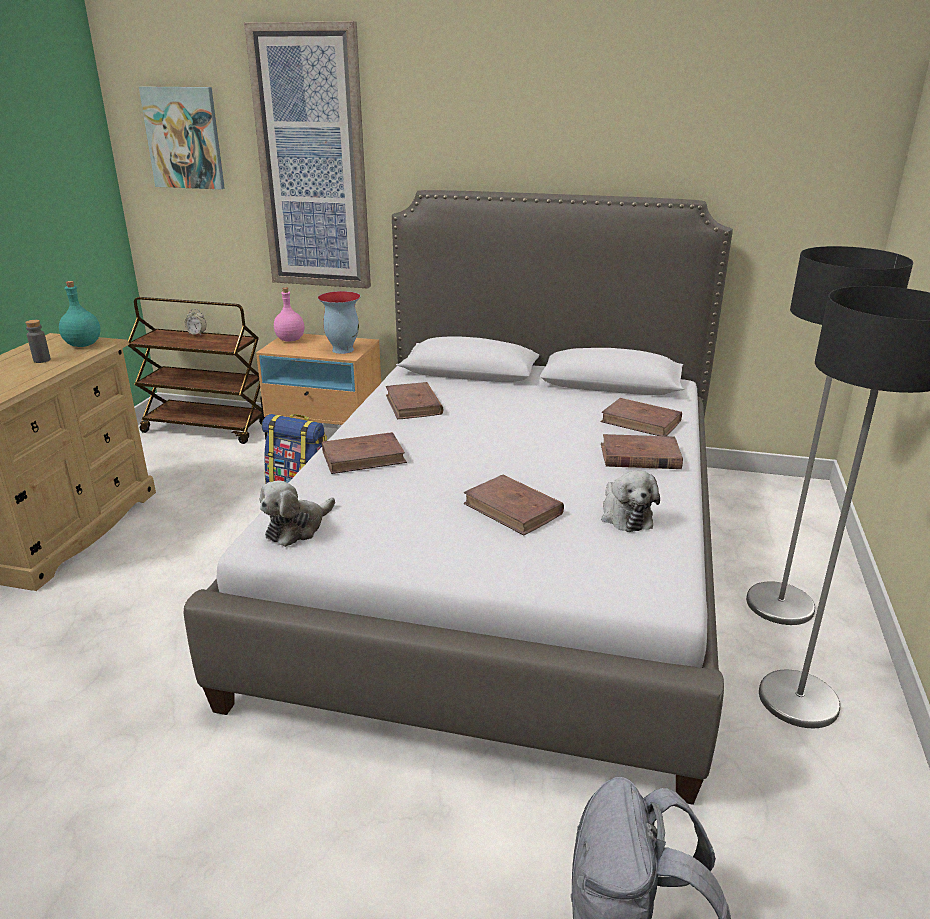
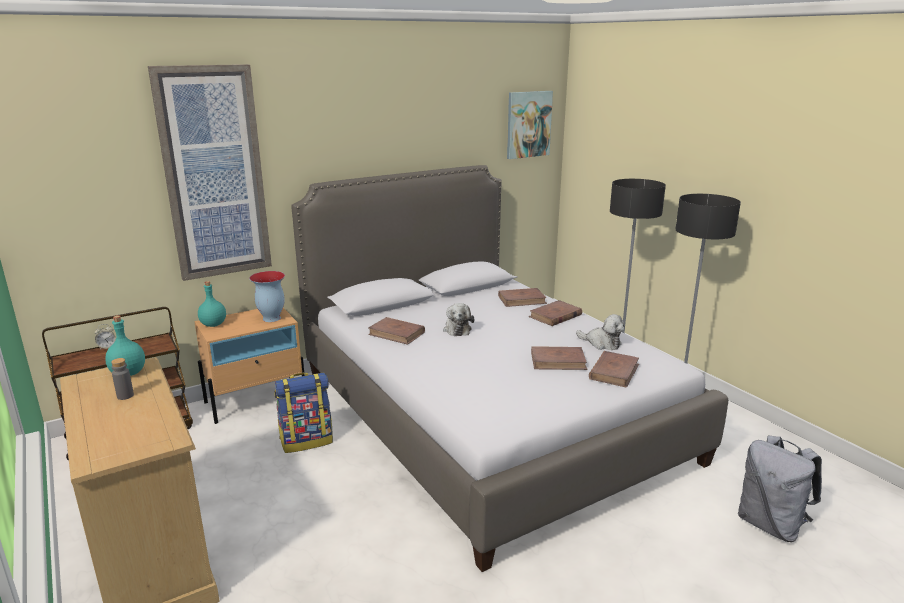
camera: 45 degrees left, 5 degrees down
(184, 138) = (78, 169): picture -> picture (528, 124)
(291, 340) = (214, 324): pink bottle -> turquoise bottle
(297, 528) = (490, 418): plush toy -> plush toy (457, 329)
(364, 457) = (439, 370): brown book -> brown book (614, 372)

